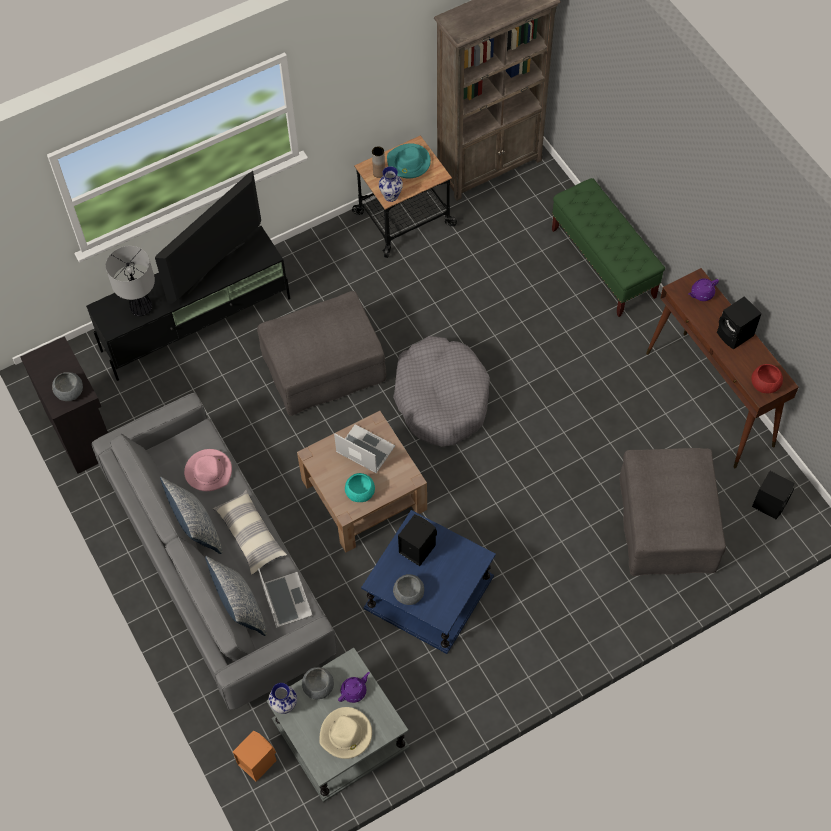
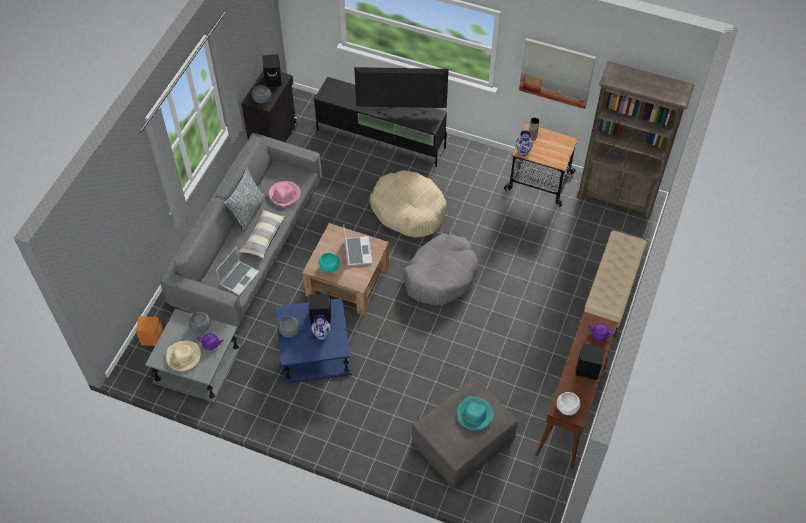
camera: 50 degrees right, 5 degrees down
(141, 308) = (347, 98): table lamp -> none
(240, 608) = (218, 261): pillow -> none
(284, 706) = (178, 318): vase -> vase (321, 335)
(324, 367) = (408, 210): grey ottoman -> beige dog bed
(373, 76) = (556, 72): none -> picture
(408, 163) = (553, 145): turquoise hat -> turquoise hat (474, 414)
(603, 264) = (610, 295): green bench -> beige bench
(764, 384) = (567, 407): red bowl -> white bowl
(770, 503) = (529, 490): black speaker -> black speaker (274, 80)

